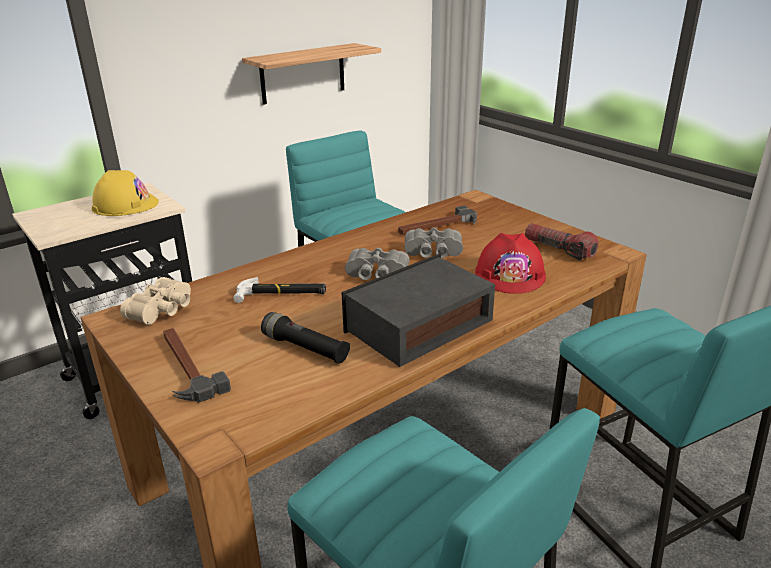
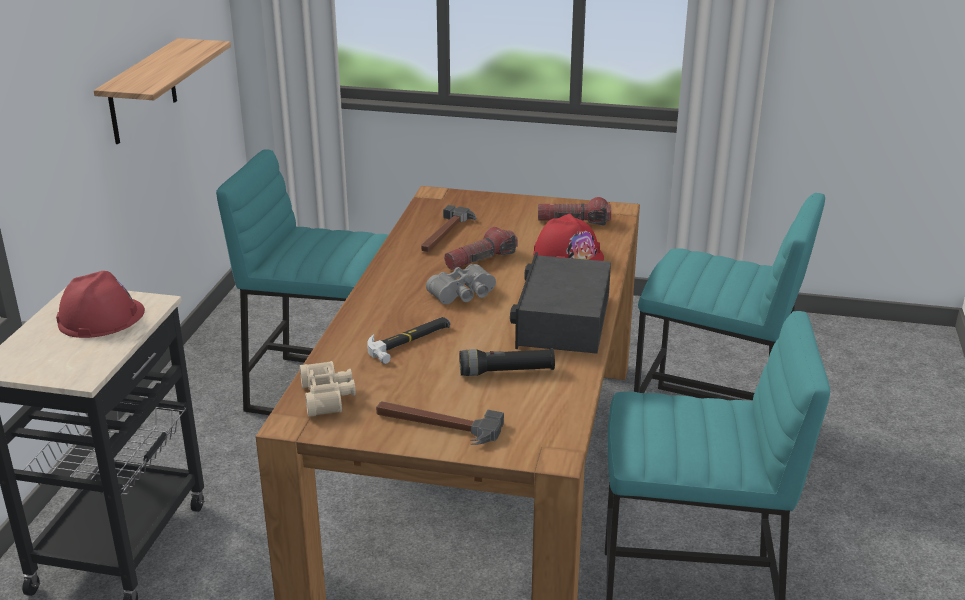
camera: 40 degrees left, 0 degrees up
(125, 205) = (101, 317): yellow hard hat -> red hard hat
(433, 253) = (480, 259): grey binoculars -> flashlight

